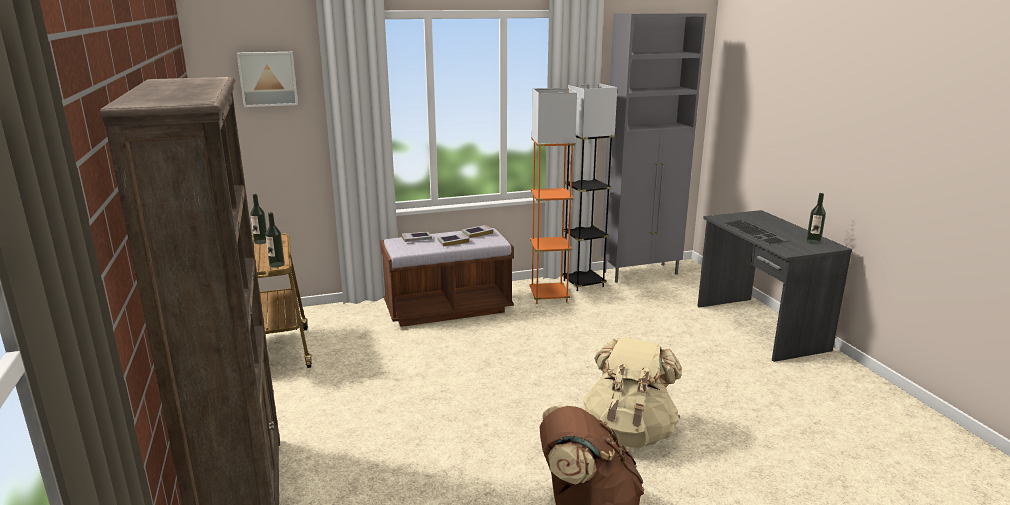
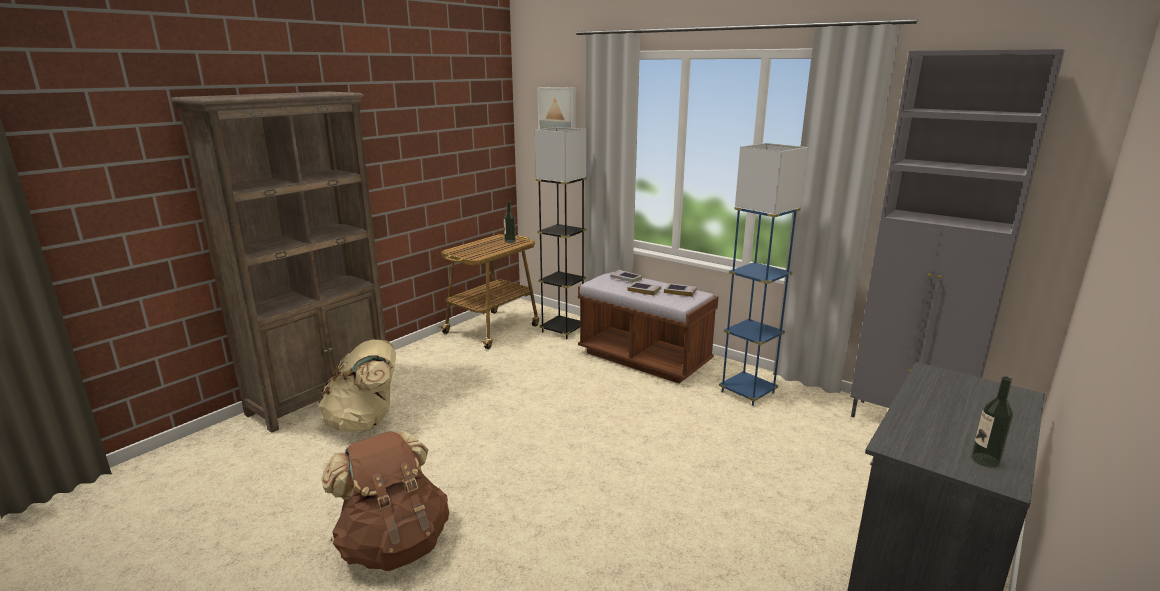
camera: 55 degrees right, 0 degrees up
(277, 264) = (474, 256): bottle -> none
(549, 296) = (747, 392): orange floor lamp -> blue floor lamp
(583, 283) = (811, 399): grey floor lamp -> grey floor lamp (562, 330)
(629, 432) = (542, 529): beige backpack -> beige backpack (365, 422)
(756, 232) = (928, 407): keyboard -> none

